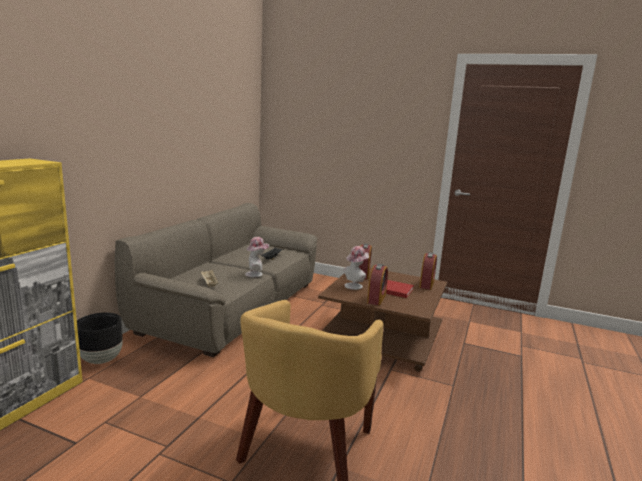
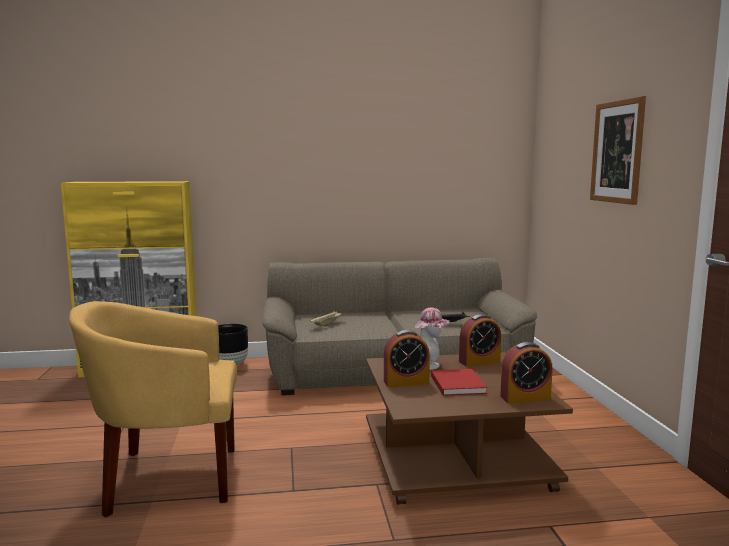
camera: 60 degrees right, 5 degrees down
(256, 274) = (385, 330): hat -> none
(368, 131) = (617, 152): none -> picture

